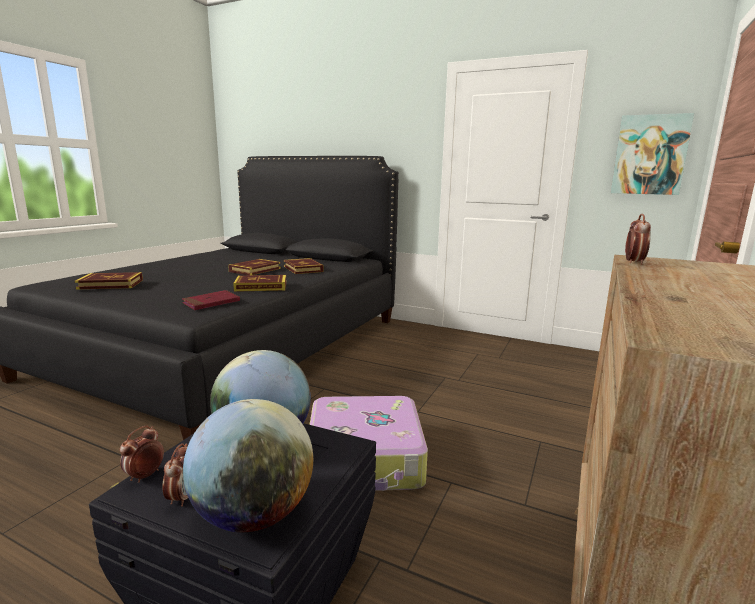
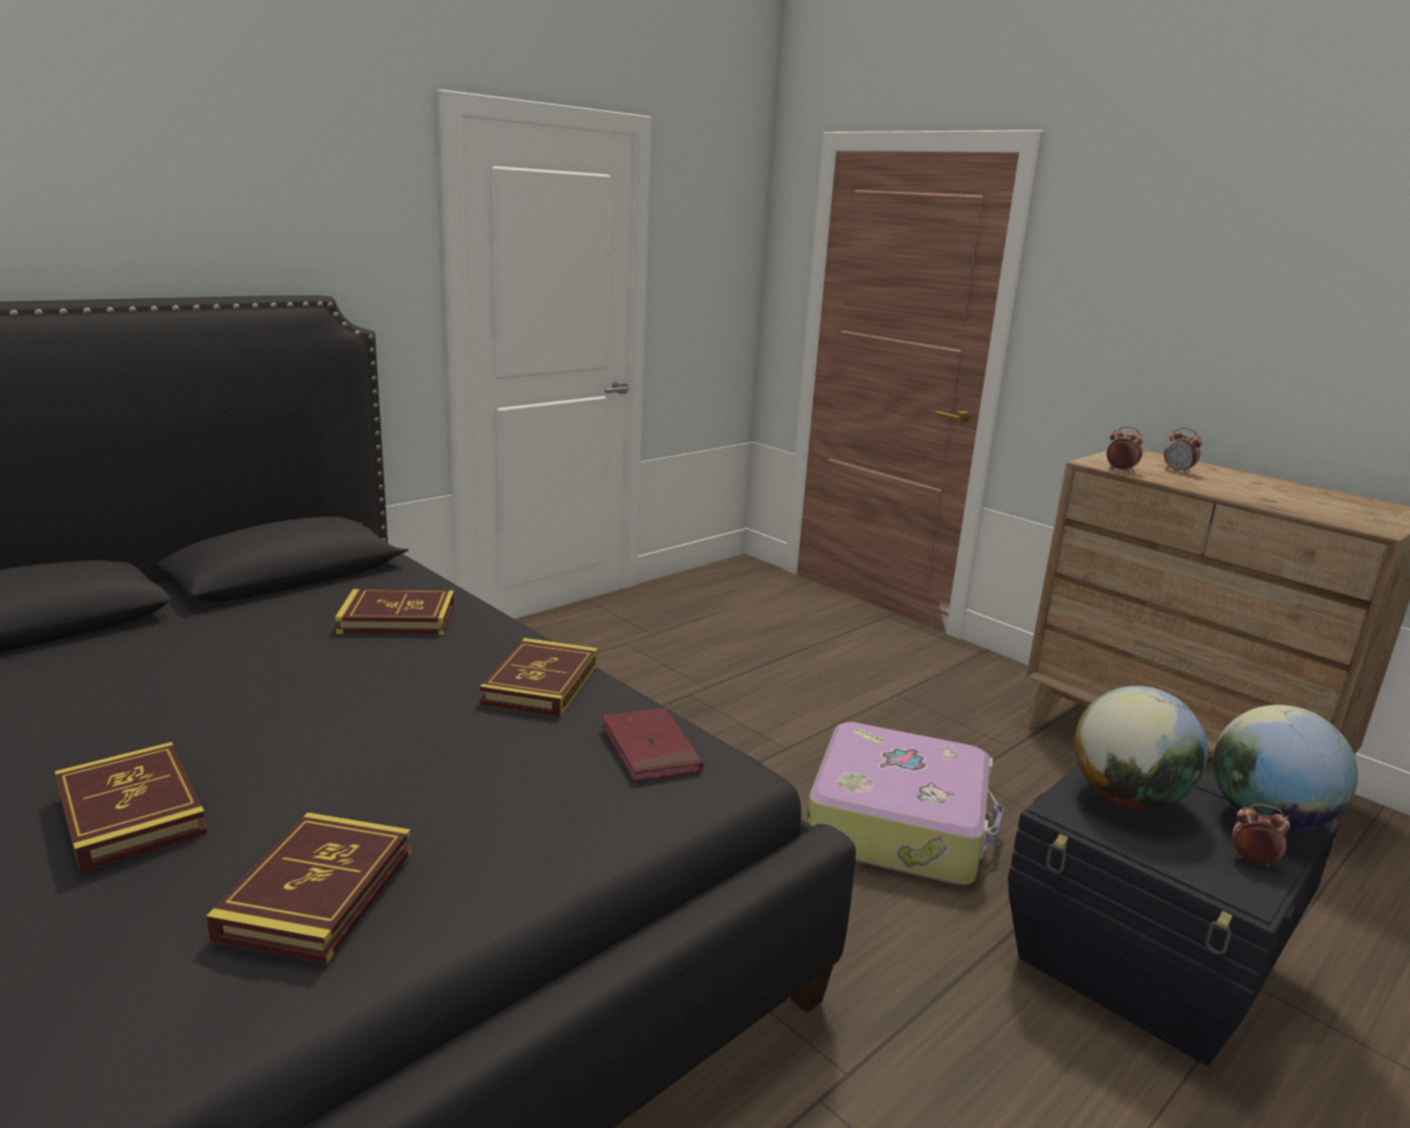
camera: 70 degrees left, 5 degrees up
(144, 476) = (1217, 887): alarm clock -> alarm clock (1178, 471)
(255, 270) = (346, 669): book -> book (131, 812)
(649, 155) = (720, 283): picture -> none

